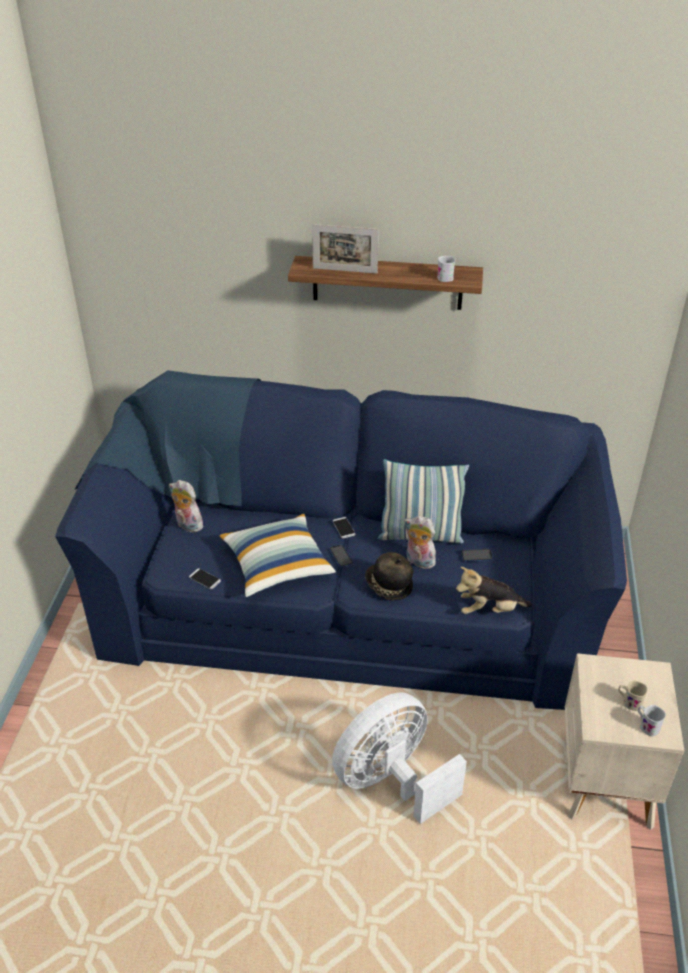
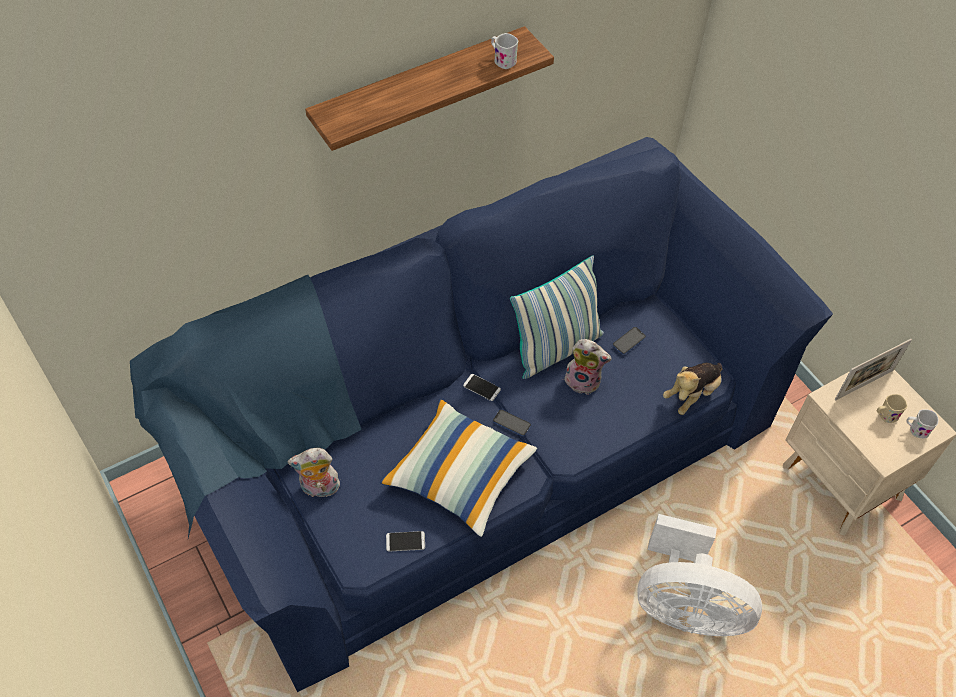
camera: 40 degrees left, 15 degrees up
(345, 270) = (388, 104): picture frame -> picture frame (864, 385)
(388, 586) = (585, 427): hat -> none
(391, 780) = (685, 607): white fan -> white fan turned 90 degrees counterclockwise
(418, 561) = (584, 381): plush toy -> plush toy turned 150 degrees counterclockwise

